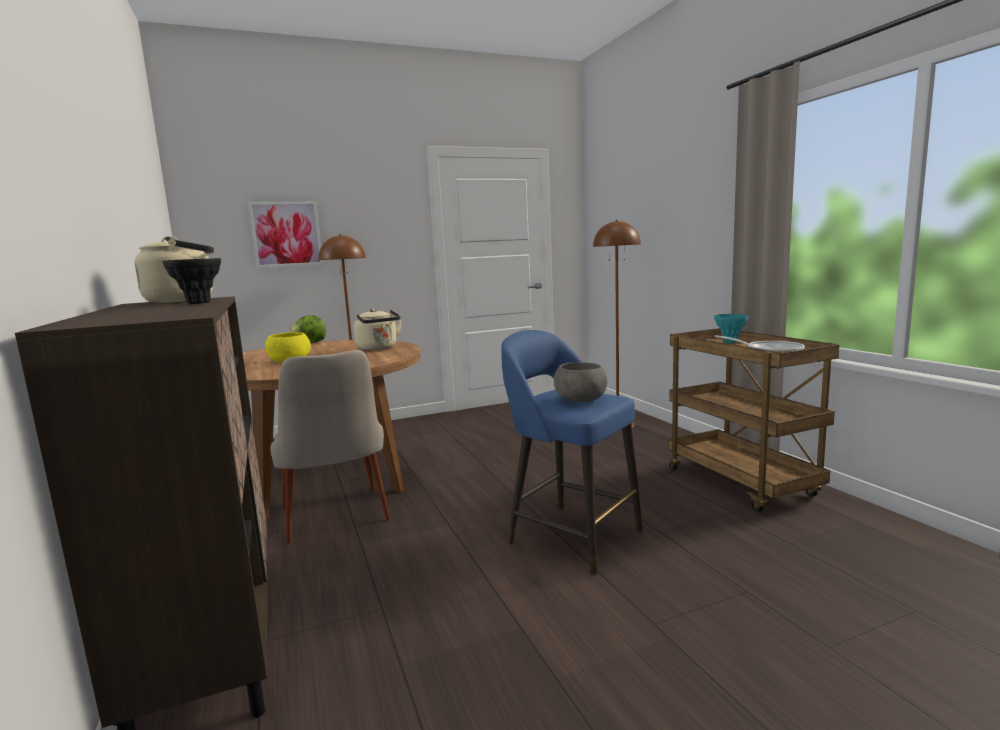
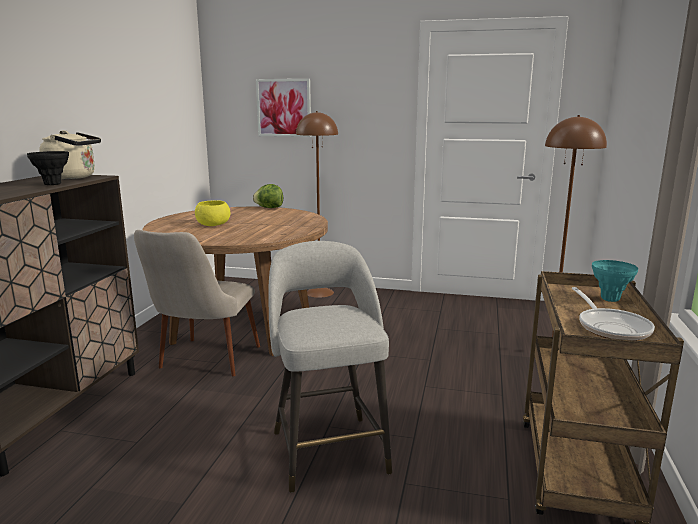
camera: 35 degrees right, 5 degrees up
(378, 348) = (290, 225): beige kettle -> none
(571, 535) = (328, 449): blue stool -> grey stool
(581, 399) = (328, 323): grey bowl -> none

